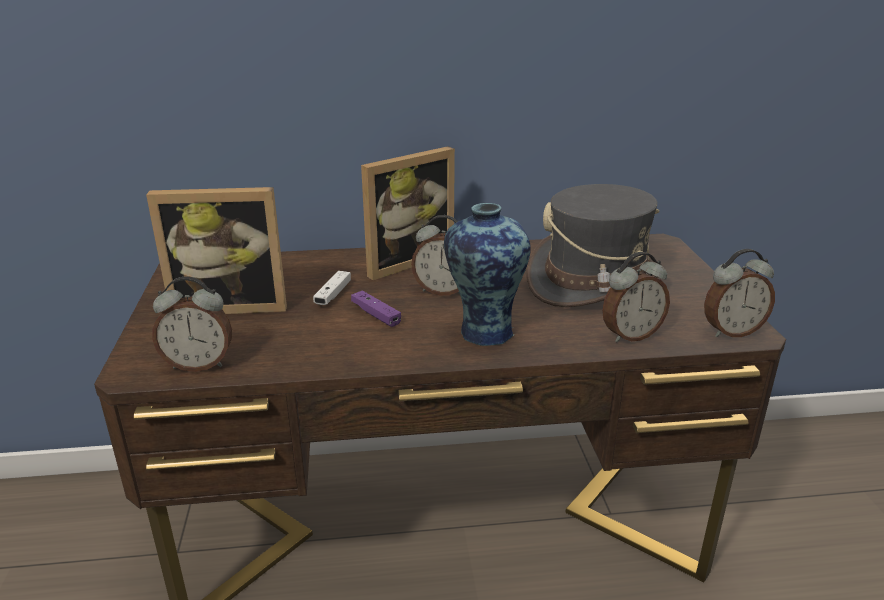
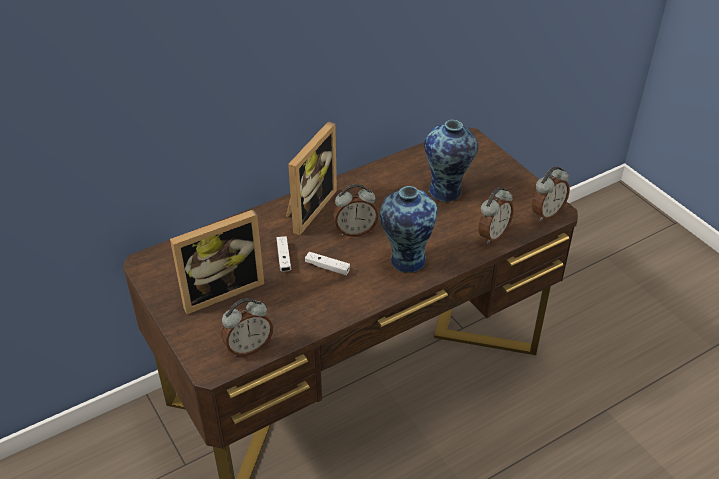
camera: 25 degrees left, 15 degrees up
(376, 315) = (327, 267): purple game controller -> white game controller
(595, 282) = (447, 192): grey hat -> vase

